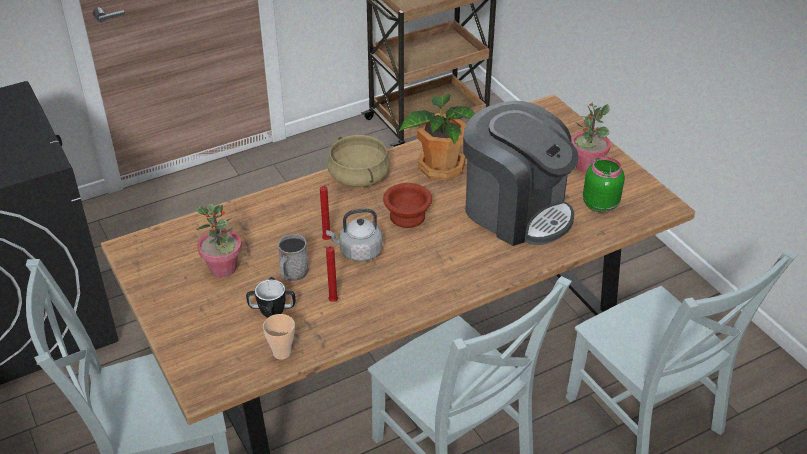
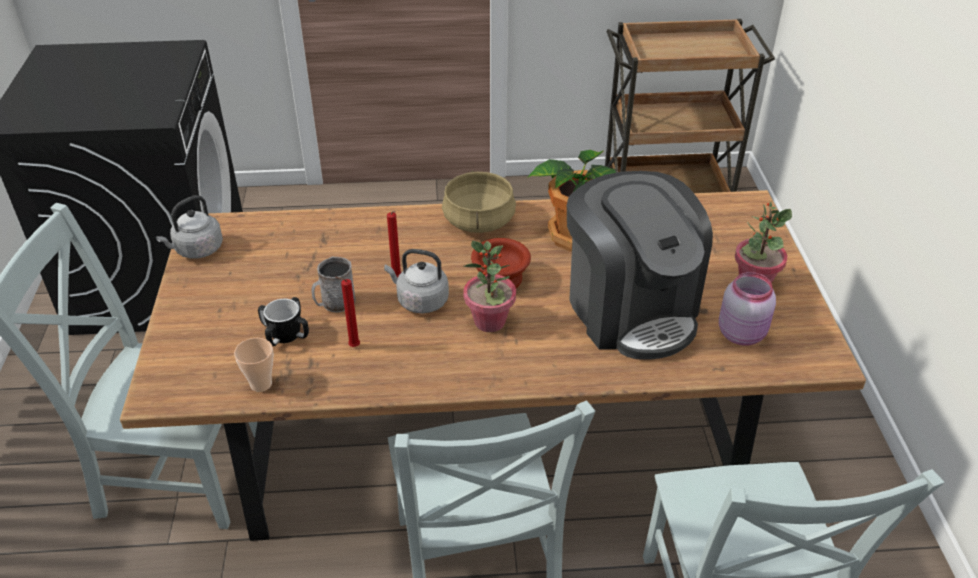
camera: 25 degrees right, 0 degrees up
(141, 268) = (197, 250): none -> grey kettle
(223, 269) = (272, 275): potted plant -> potted plant (490, 322)
(600, 204) = (742, 333): green jar -> pink jar

